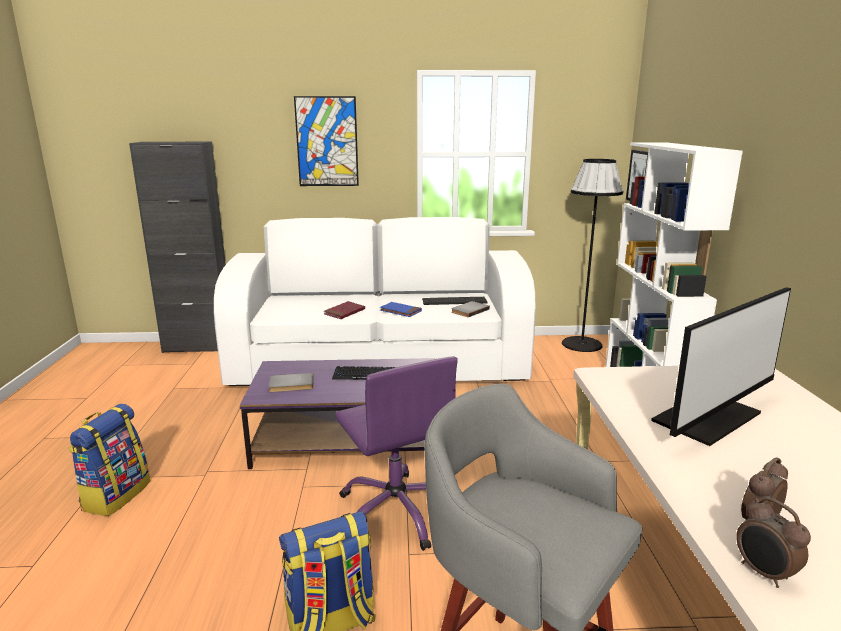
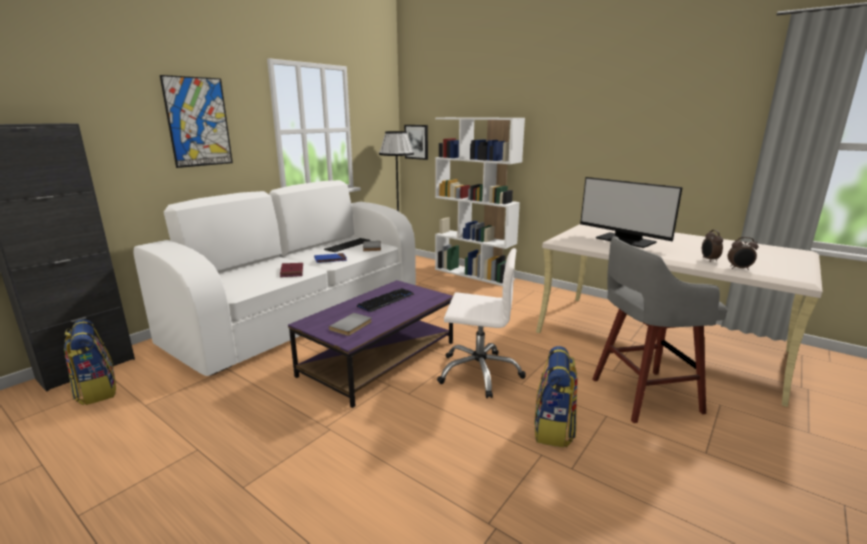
camera: 50 degrees left, 0 degrees up
(116, 495) = (288, 485): backpack -> backpack (96, 391)
(397, 511) = (479, 372): purple office chair -> white office chair
(708, 418) = (625, 240): monitor -> monitor turned 135 degrees clockwise

